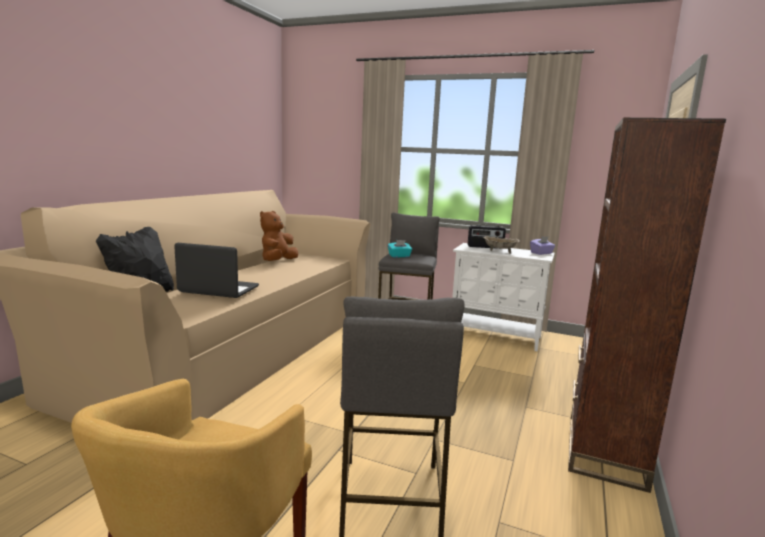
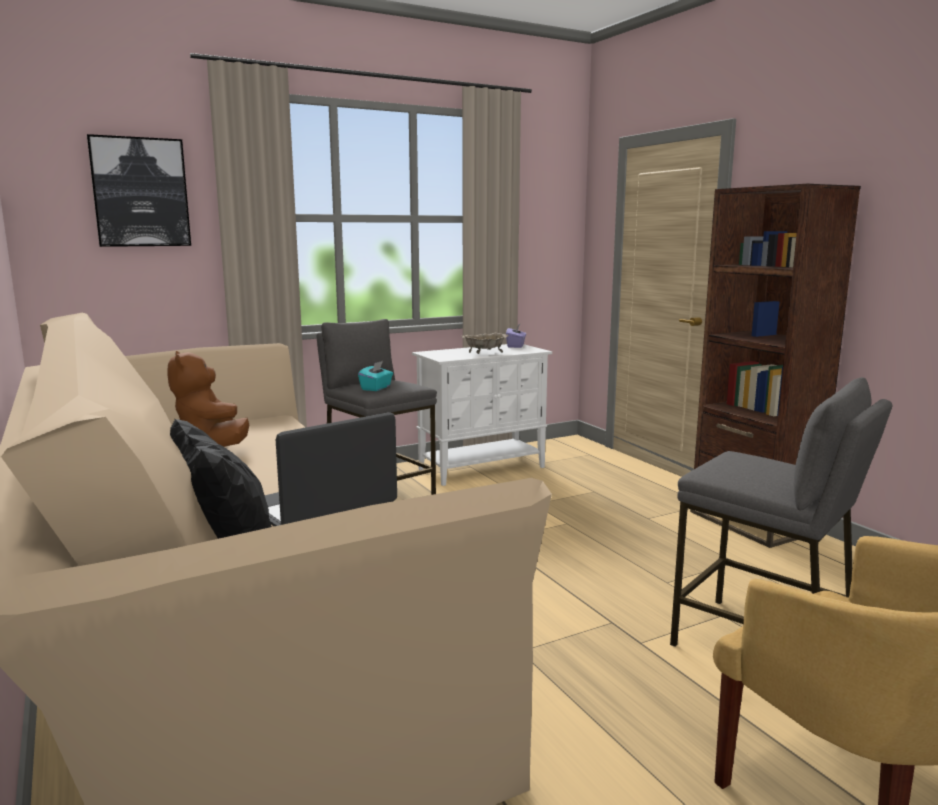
camera: 50 degrees left, 0 degrees up
(333, 134) = (140, 192): none -> picture
(485, 247) = (452, 351): radio -> none

